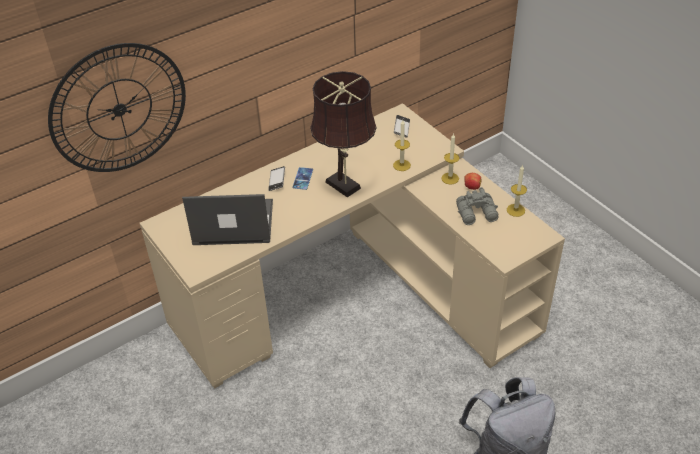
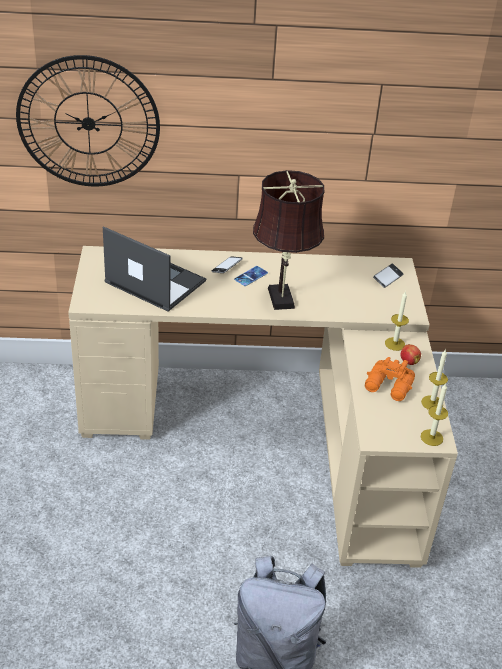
camera: 30 degrees right, 5 degrees down
(401, 165) = (353, 308): candle -> candle (431, 437)
(477, 214) = (389, 387): grey binoculars -> orange binoculars

